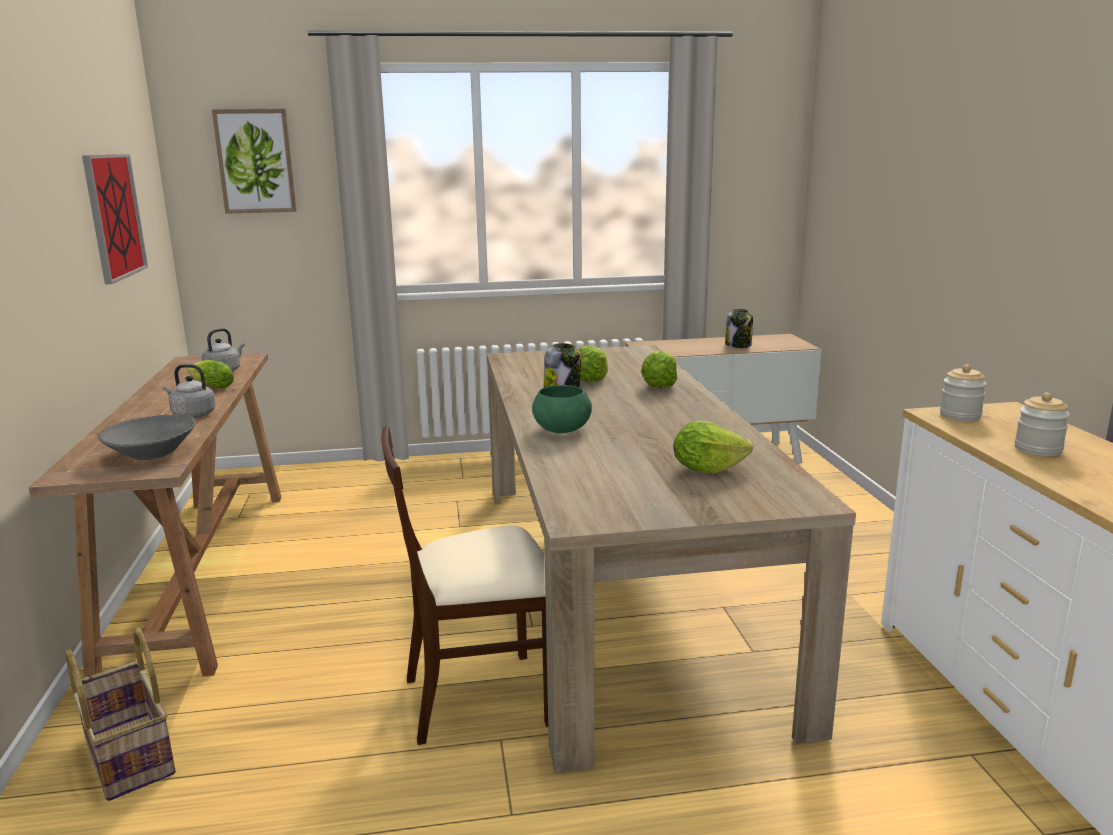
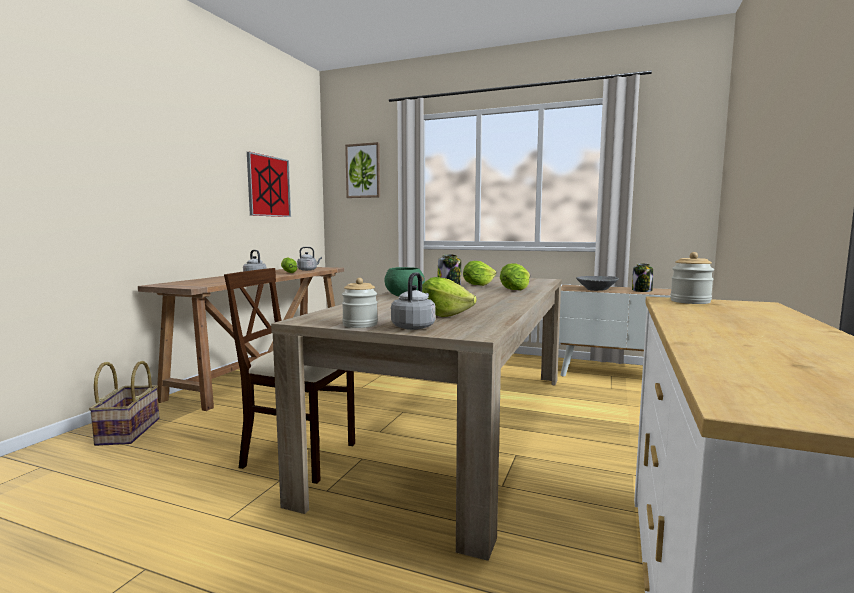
camera: 30 degrees right, 10 degrees down
(152, 453) = (204, 283): grey bowl -> grey bowl (596, 289)
(729, 503) = (414, 327): none -> grey kettle
(1038, 449) = (718, 318): jar -> jar (360, 325)

